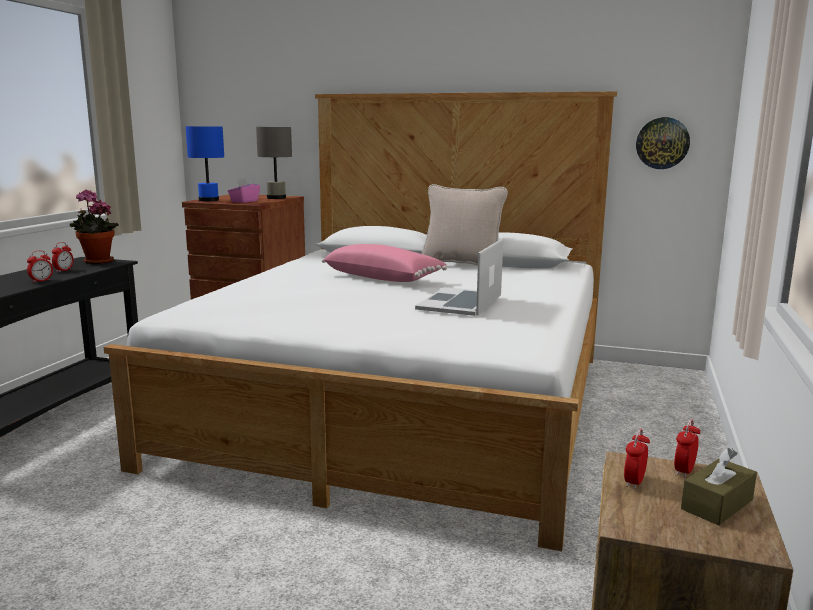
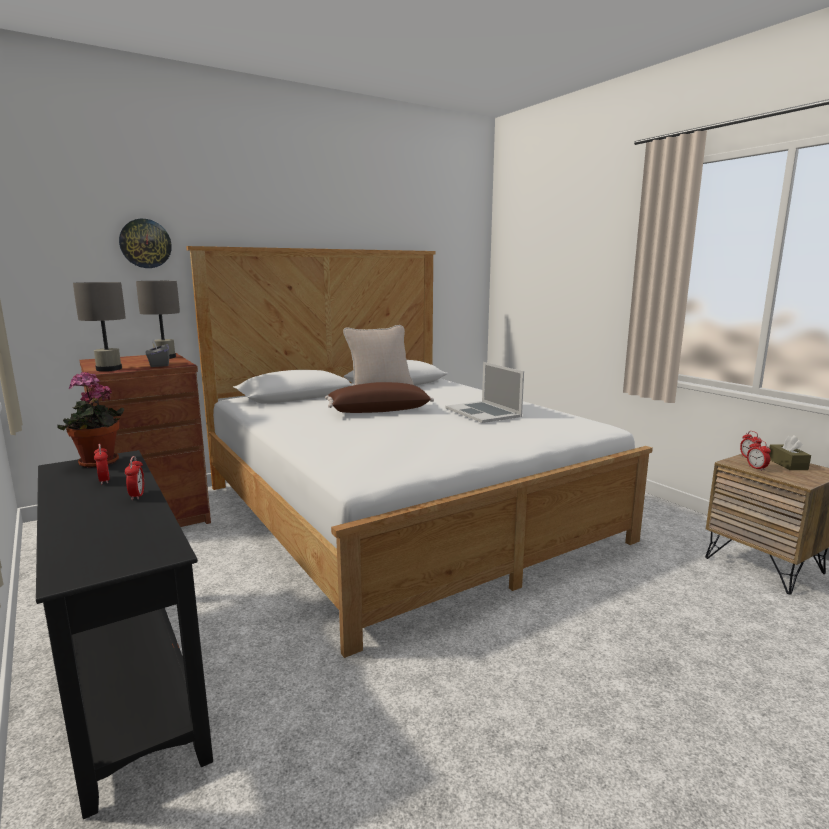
camera: 50 degrees left, 0 degrees up
(208, 200) = (109, 369): blue table lamp -> grey table lamp
(244, 201) = (159, 365): pink tissue box -> grey tissue box
(383, 278) = (379, 410): pink pillow -> brown pillow
(662, 143) = (455, 286): wall clock -> wall clock (145, 243)

